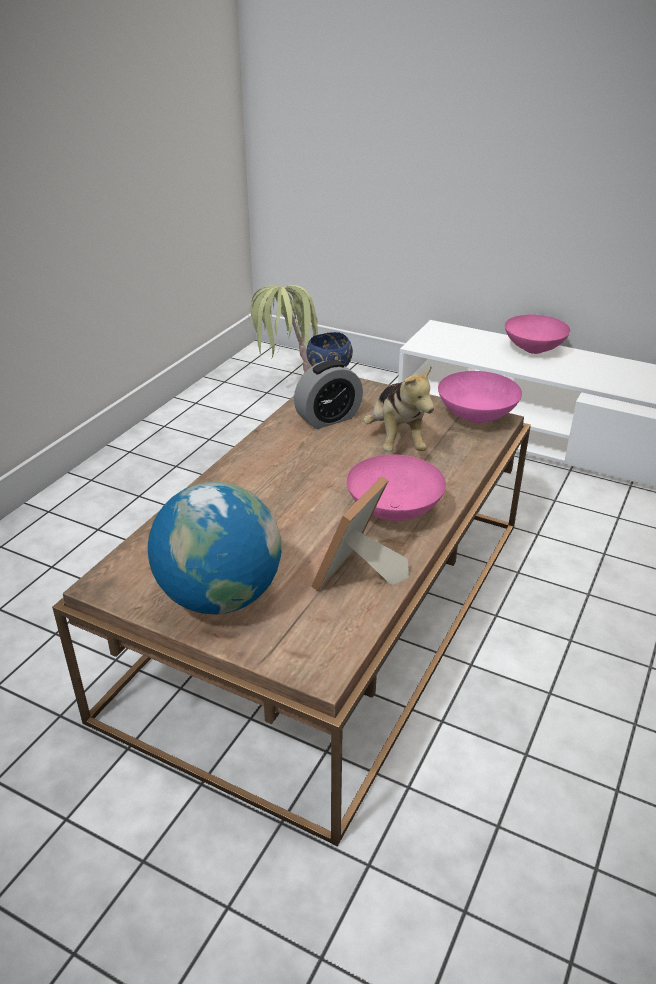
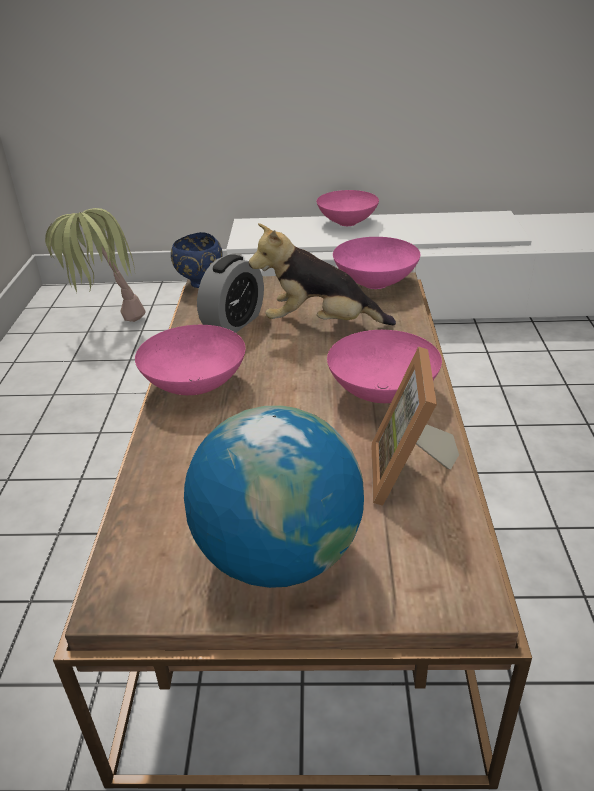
camera: 25 degrees left, 0 degrees up
(261, 461) = (197, 385): none -> pink bowl
(396, 440) = (320, 324): plush toy -> plush toy turned 135 degrees clockwise

